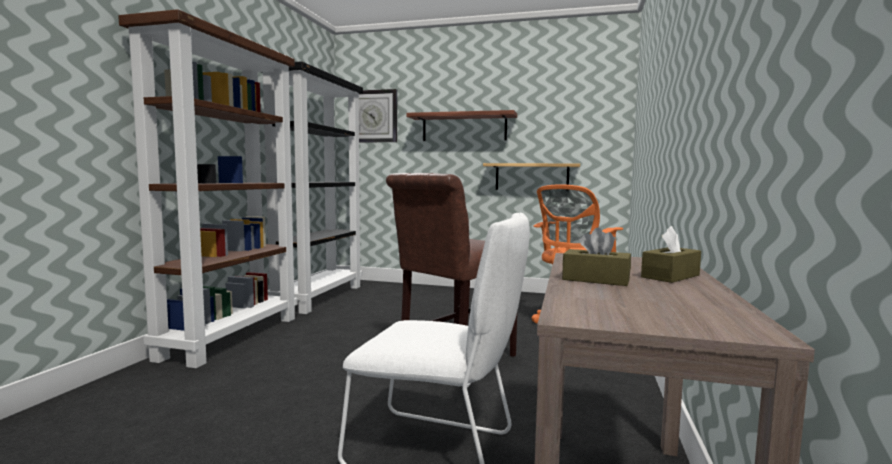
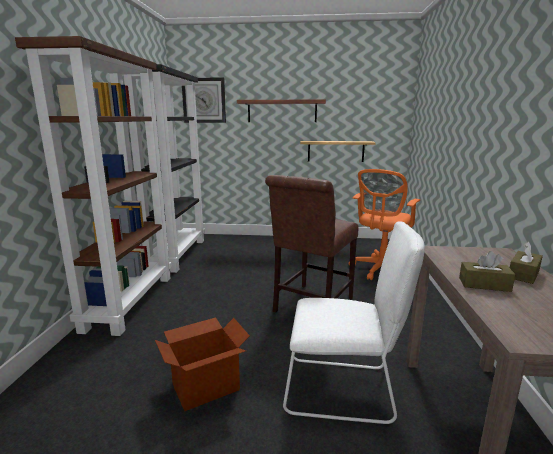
camera: 10 degrees left, 10 degrees up
(259, 428) = (205, 387): none -> cardboard box

